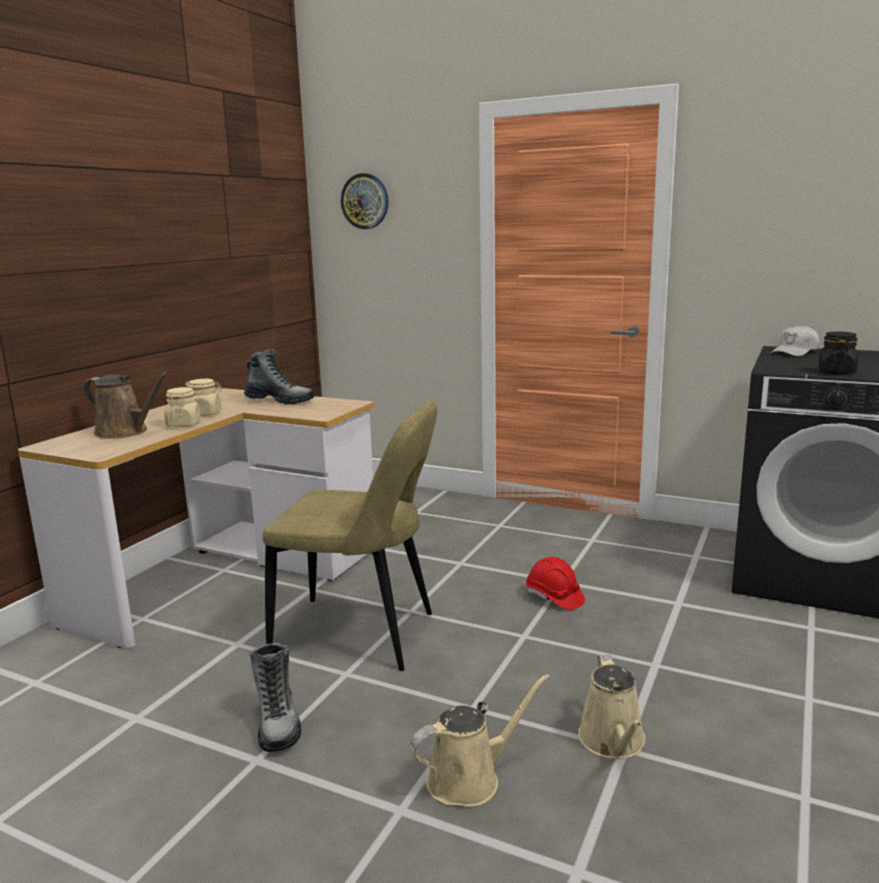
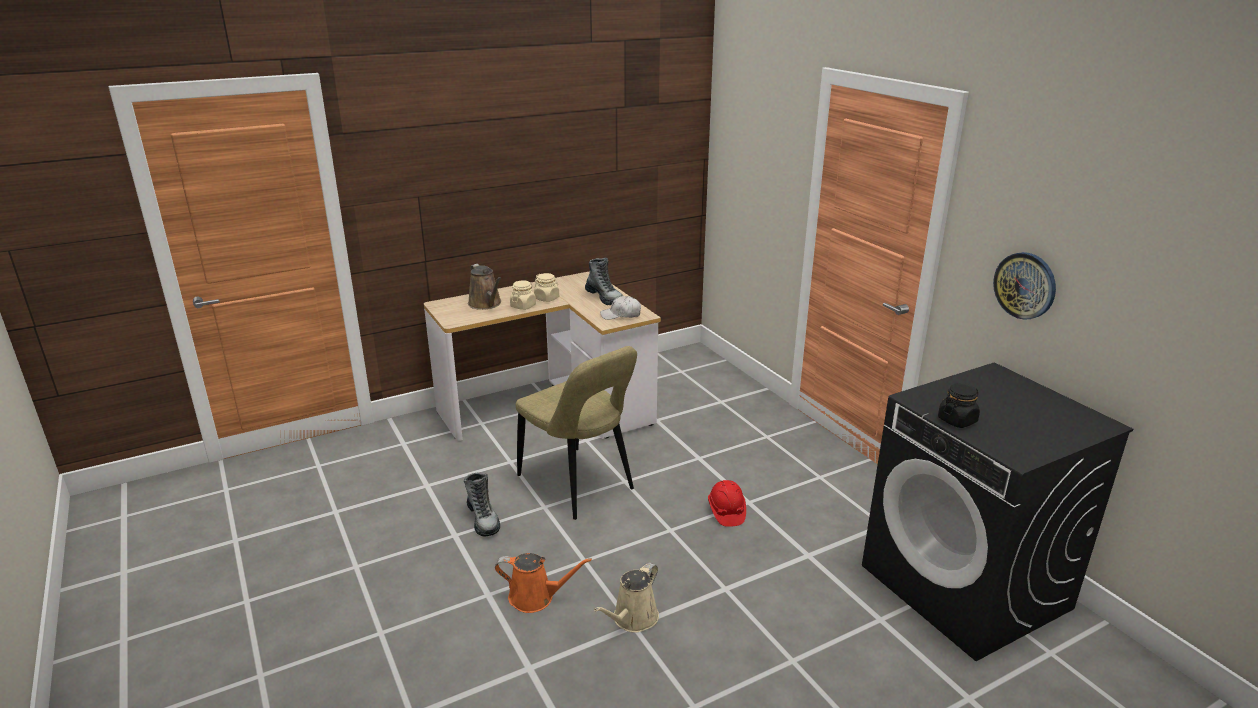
camera: 35 degrees right, 10 degrees up
(278, 722) = (483, 519): boot -> boot turned 45 degrees counterclockwise
(365, 201) = (742, 129): wall clock -> wall clock (1025, 285)
(470, 779) = (536, 597): beige watering can -> orange watering can
(795, 352) = (995, 381): white cap -> white cap (621, 315)

